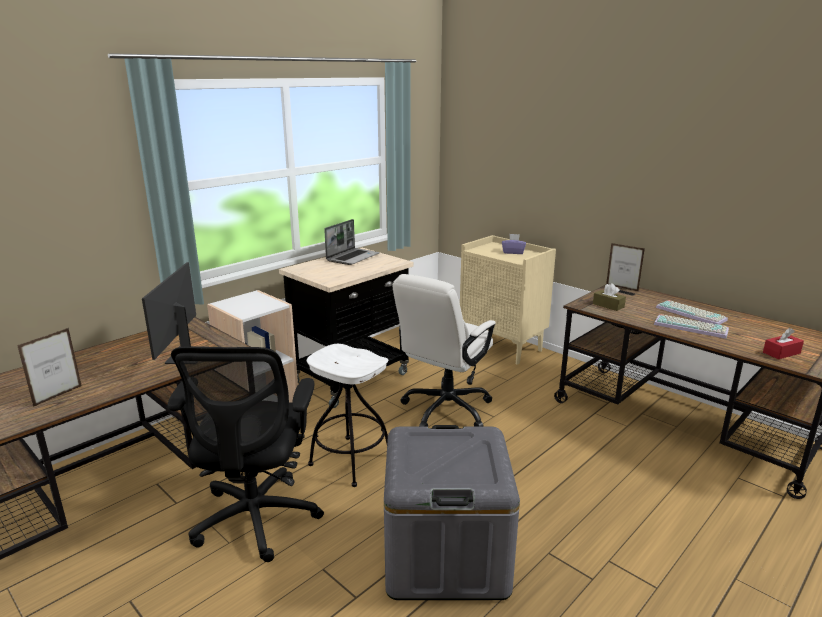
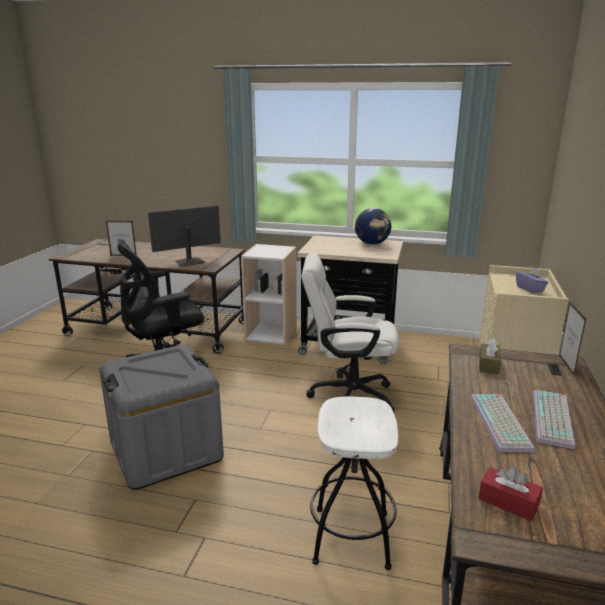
camera: 60 degrees right, 0 degrees up
(350, 460) = (244, 381): white stool -> white stool (351, 536)
(352, 257) = (372, 244): laptop -> globe

